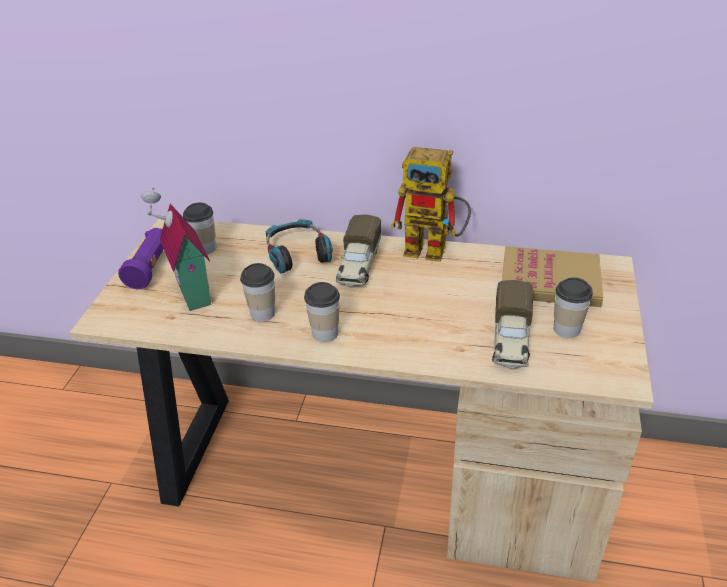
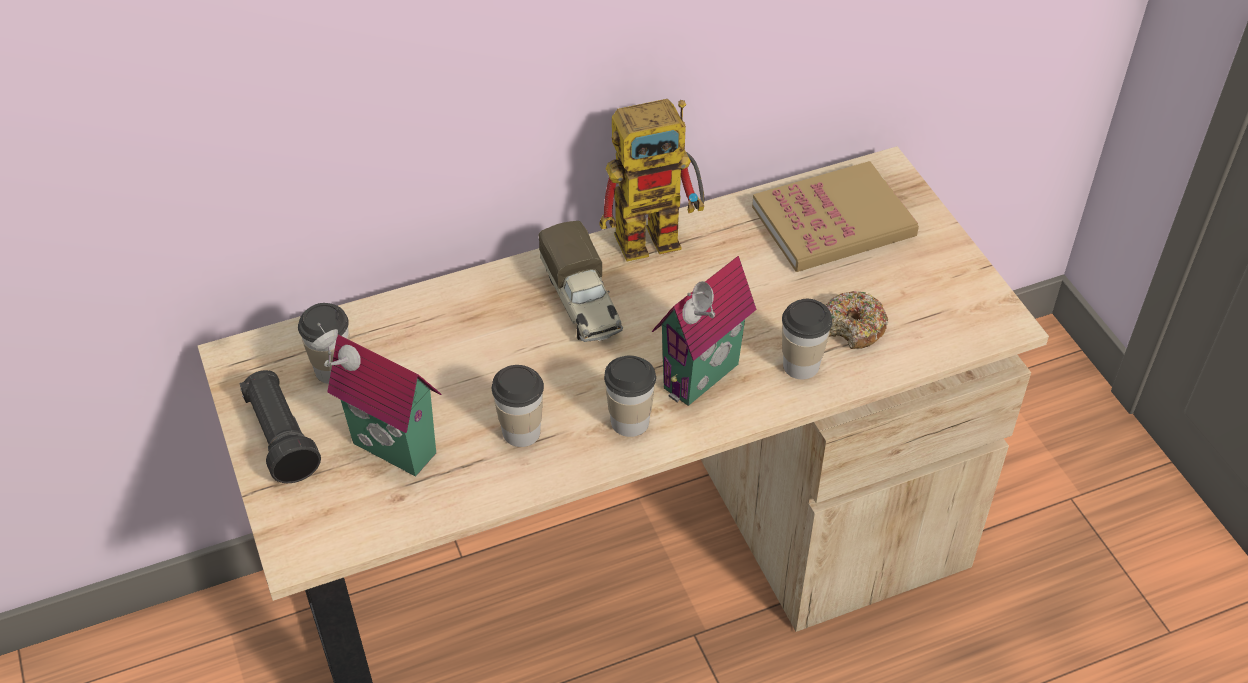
camera: 35 degrees left, 10 degrees up
(150, 268) = (281, 438): purple flashlight -> black flashlight
(297, 253) = (479, 318): headphones -> none
(389, 330) = (704, 379): none -> toy house
(511, 340) = (853, 327): toy truck -> donut
(566, 329) = (901, 283): cup -> cup (801, 365)

